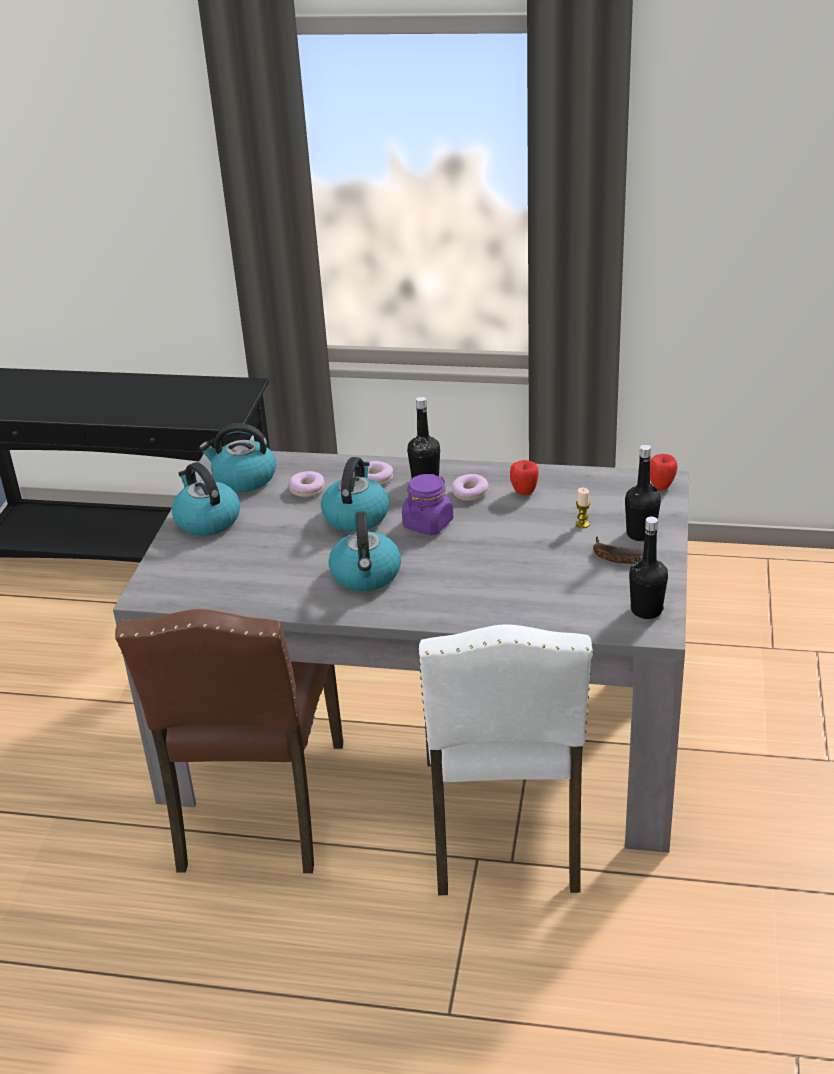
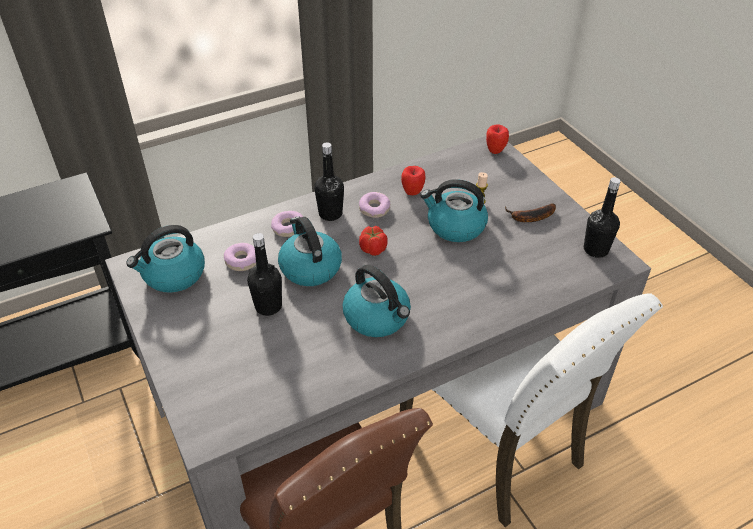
camera: 40 degrees left, 10 degrees up
(207, 520) = (182, 331): kettle -> kettle (455, 226)
(428, 524) = (373, 249): purple jar -> tomato
(641, 534) = (524, 192): black bottle -> black bottle (268, 306)

